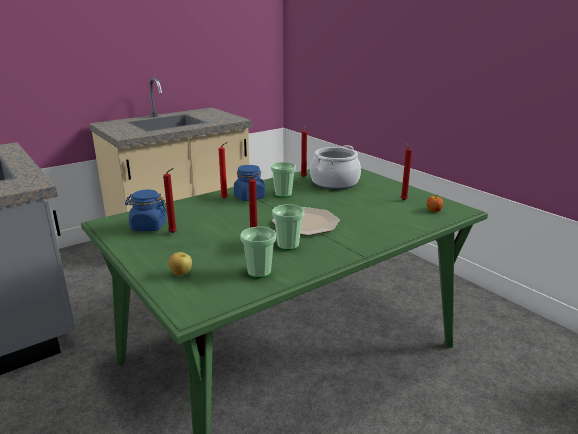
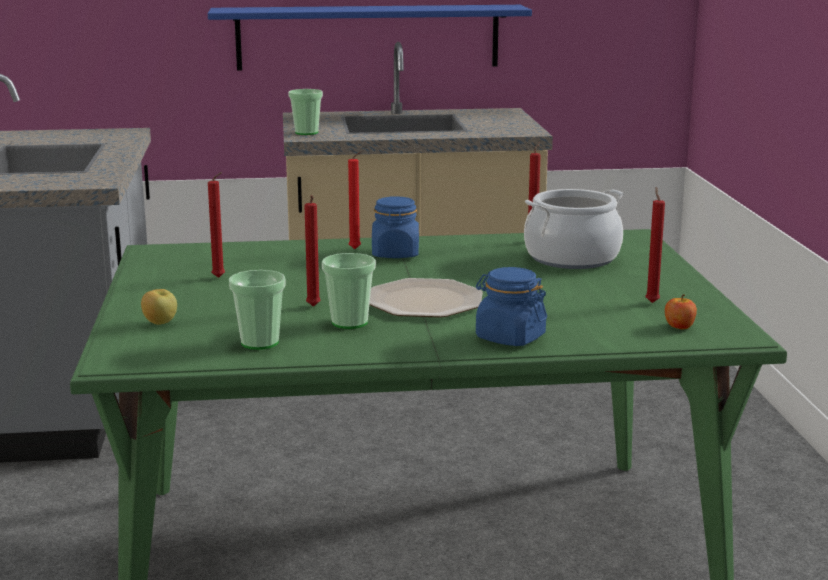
camera: 30 degrees right, 5 degrees down
(131, 76) = (368, 37): none -> blue shelf
(148, 226) = (198, 264): blue jar -> blue jar (510, 337)
(283, 194) = (454, 259): cup -> cup (306, 132)

